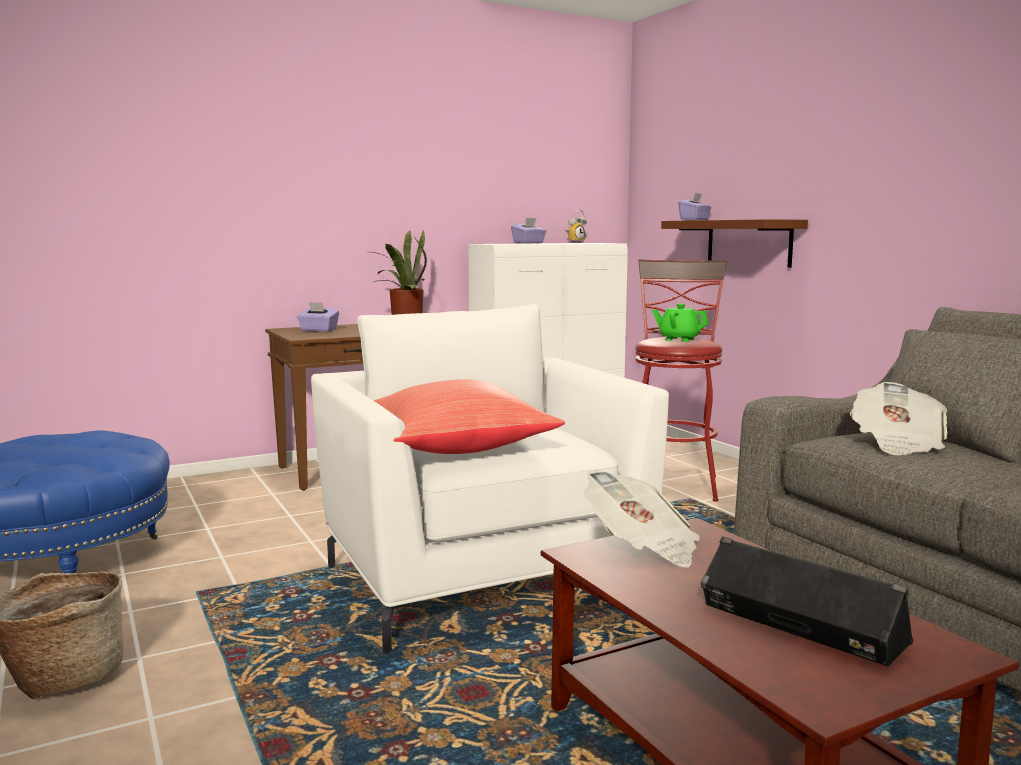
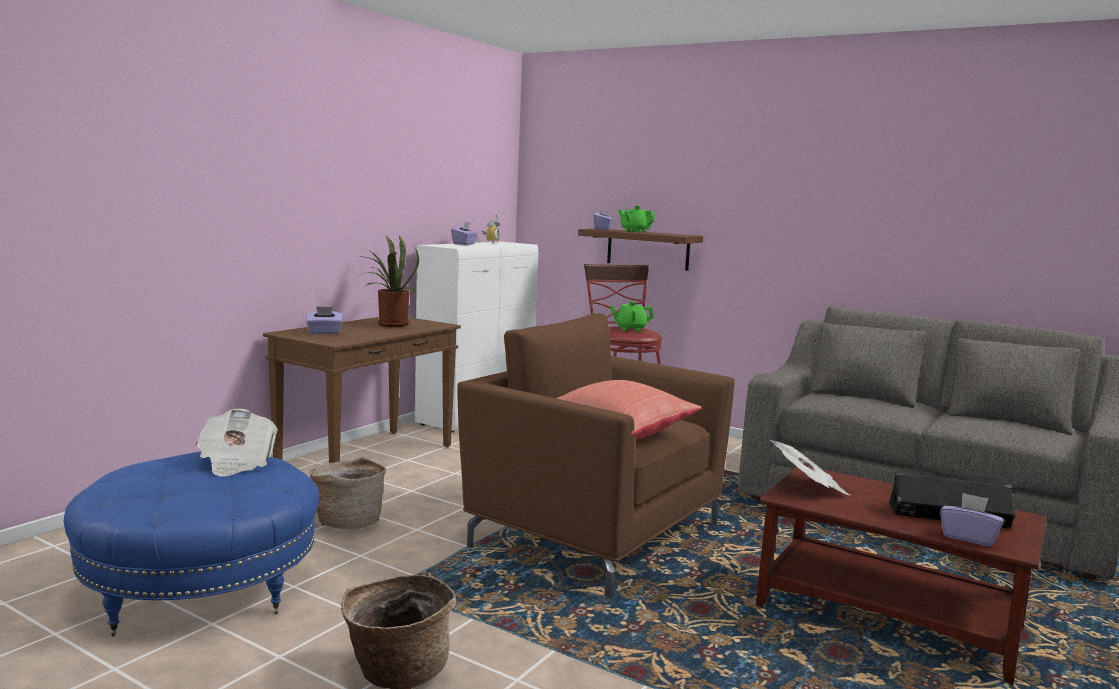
camera: 30 degrees left, 0 degrees up
(262, 523) = (348, 522): none -> basket
(483, 578) = (594, 534): white armchair -> brown armchair
(725, 219) = (635, 231): none -> green teapot
(771, 664) = (968, 537): none -> purple tissue box
(897, 444) = (851, 401): newspaper -> newspaper (236, 463)

